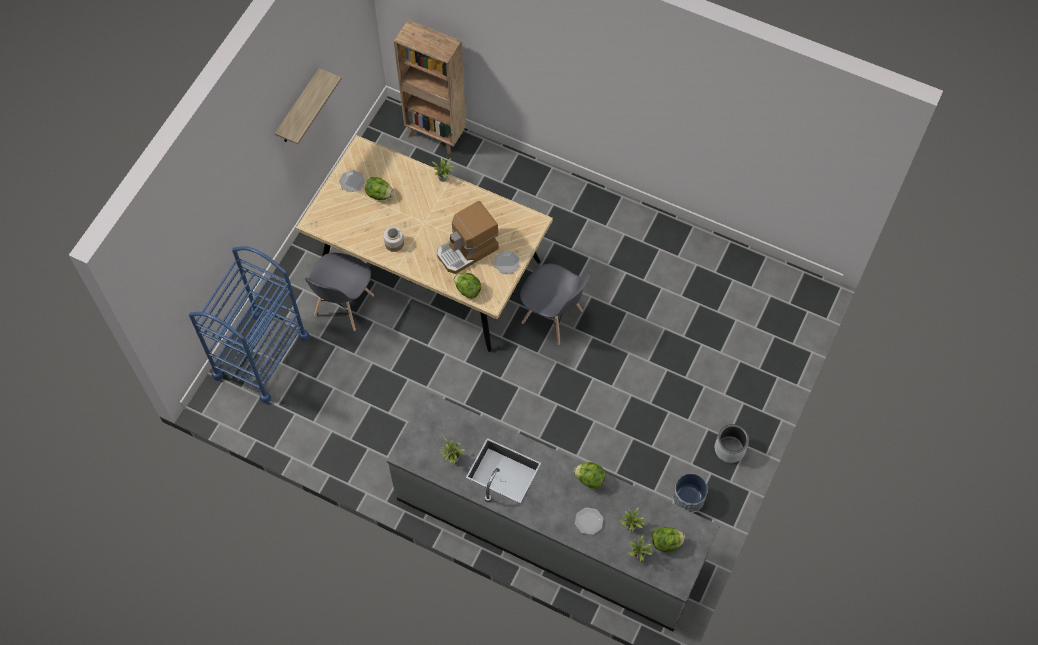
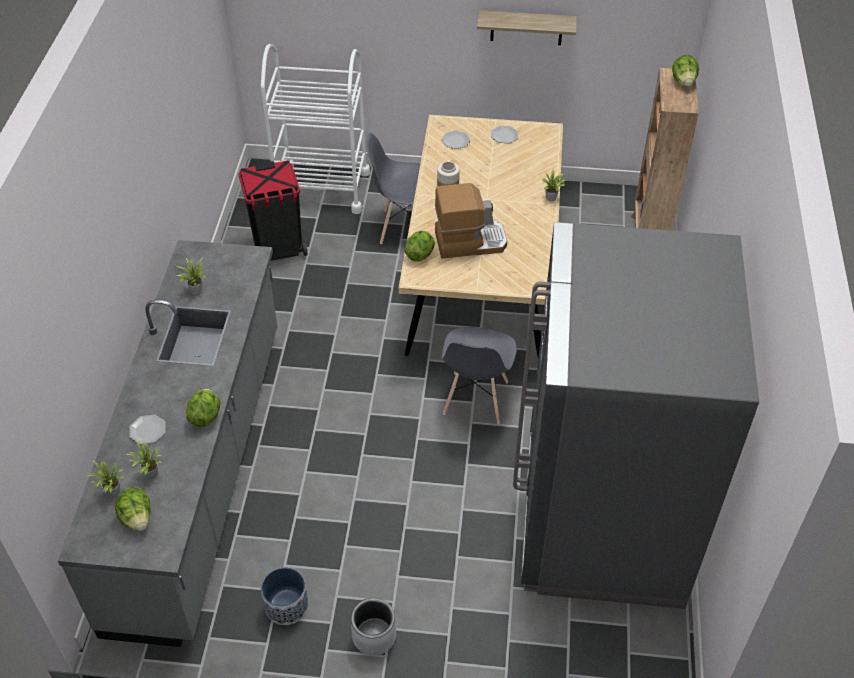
camera: 70 degrees right, 15 degrees down
(261, 356) = (322, 188): blue cart -> white cart
(325, 413) = (278, 249): none -> black trash can
(379, 194) = (501, 158): lettuce -> lettuce (683, 82)
(467, 251) = (470, 241): coffee machine -> coffee machine turned 135 degrees clockwise
(506, 263) = (471, 276): plate -> plate (455, 141)
(688, 277) = (602, 521): none -> grey fridge

